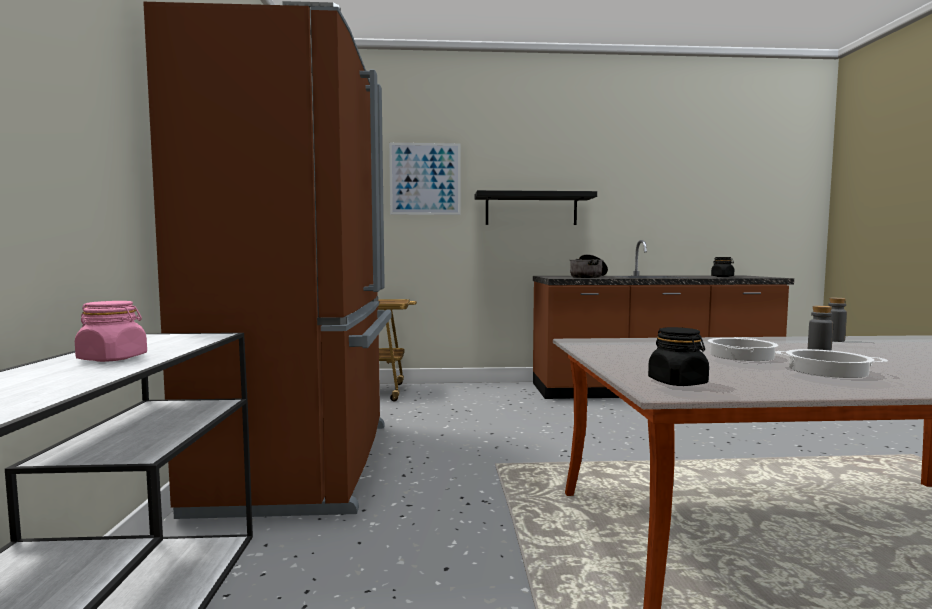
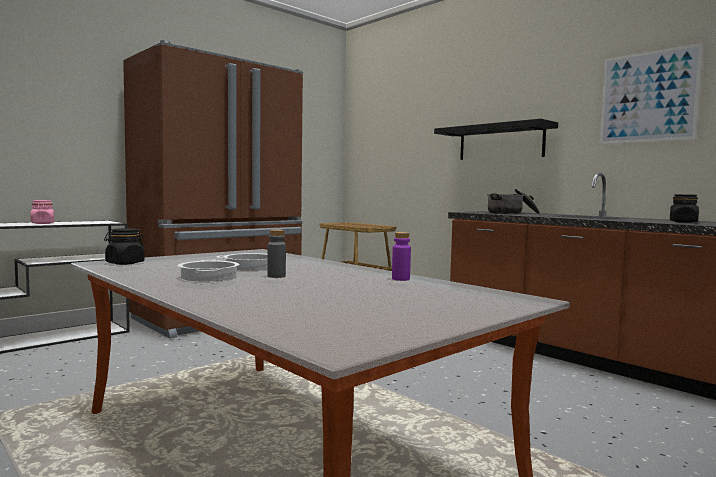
camera: 50 degrees right, 0 degrees up
(425, 179) = (417, 121): picture -> picture (648, 97)
(834, 340) = (400, 279): grey bottle -> purple bottle

